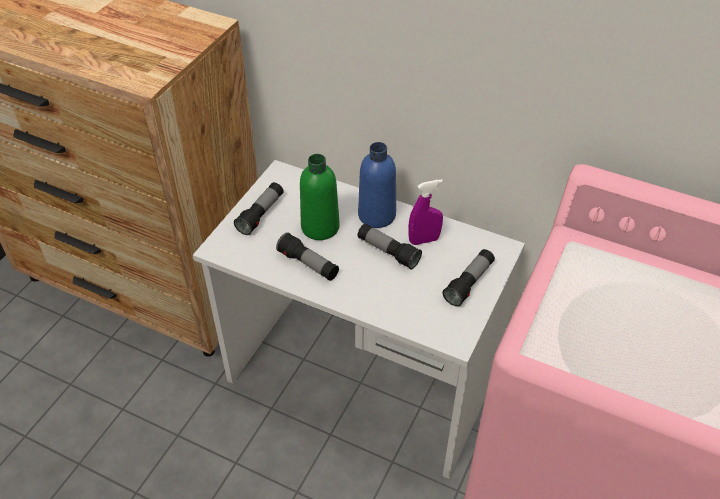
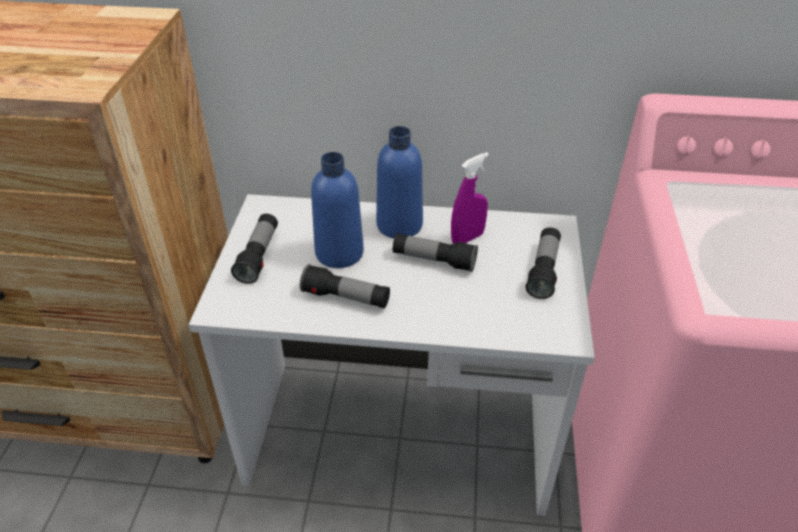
camera: 20 degrees left, 5 degrees down
(320, 227) = (339, 253): green bottle -> blue bottle

